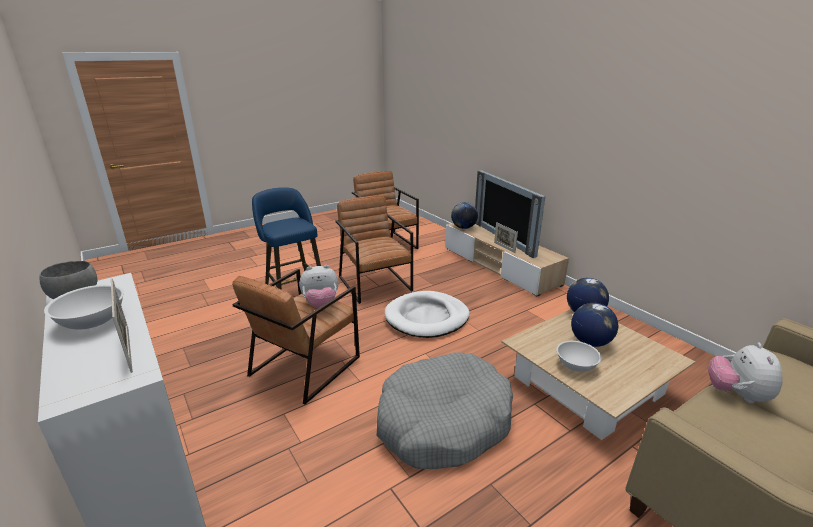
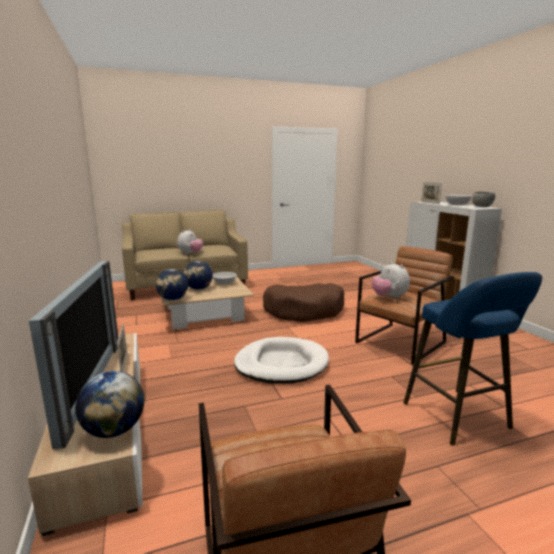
camera: 165 degrees left, 10 degrees down
(321, 304) = (389, 297): plush toy -> plush toy turned 120 degrees counterclockwise
(375, 283) = (333, 423): brown armchair -> none
(443, 422) = (304, 311): grey dog bed -> brown dog bed

